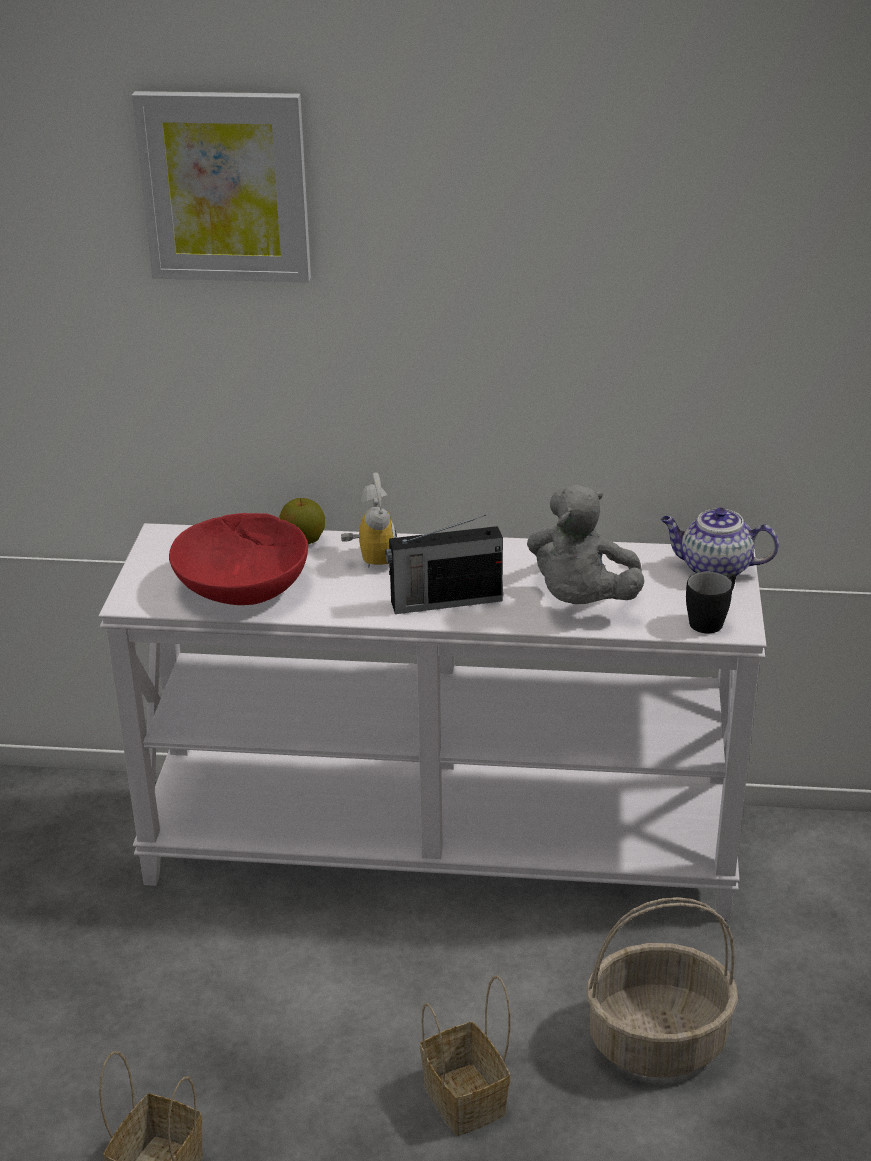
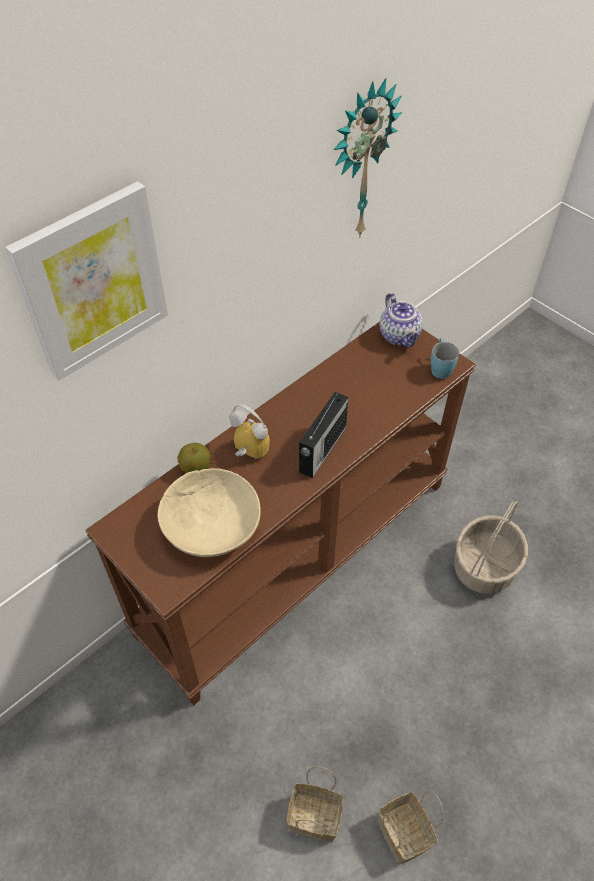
camera: 50 degrees left, 20 degrees up
(241, 586) = (211, 526): red bowl -> beige bowl
(441, 847) = (295, 554): white console table -> brown console table
(467, 1100) = (461, 663): basket -> basket (316, 816)
(582, 601) = (377, 399): grey plush toy -> none
(672, 238) = (360, 163): none -> wall clock
(711, 620) = (440, 367): black mug -> blue mug
(714, 570) = (400, 336): teapot -> teapot turned 75 degrees counterclockwise

